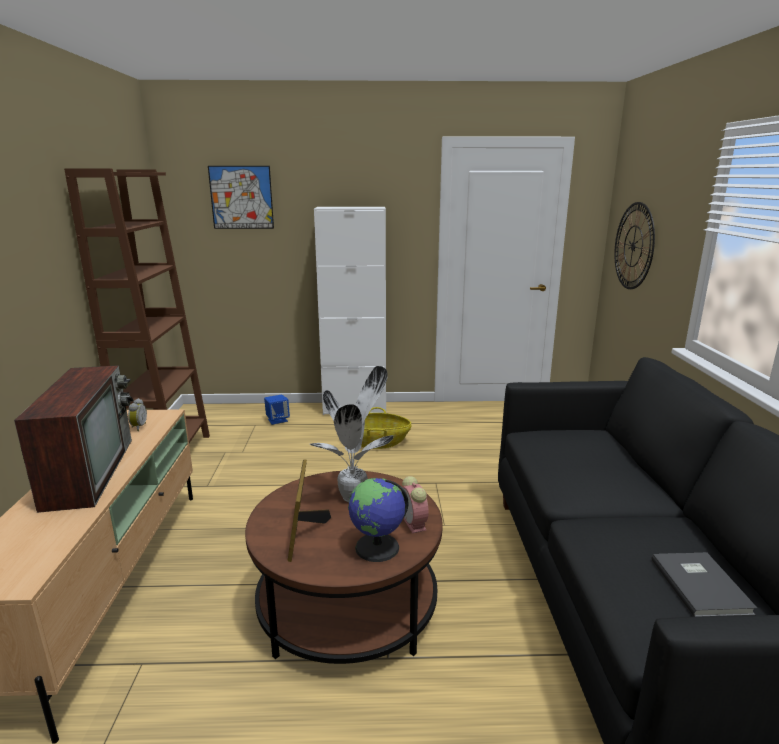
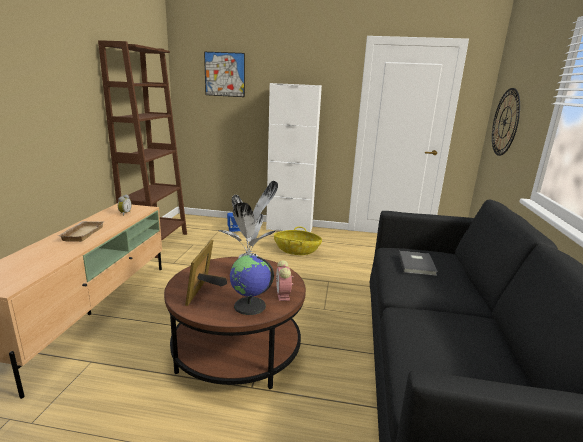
camera: 10 degrees right, 0 degrees up
(89, 471) = (81, 233): television -> beige tray
(701, 585) = (481, 364): grey book -> grey book (417, 264)

